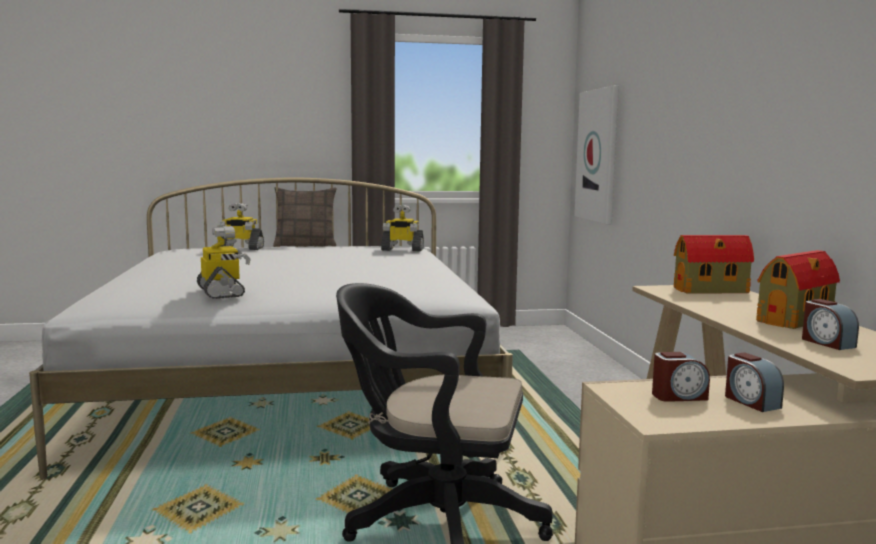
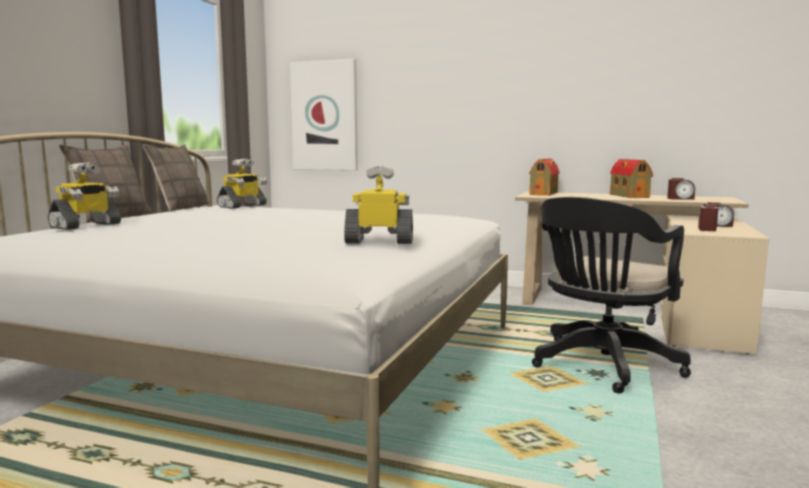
camera: 60 degrees left, 0 degrees up
(379, 244) = (180, 208): none -> pillow

